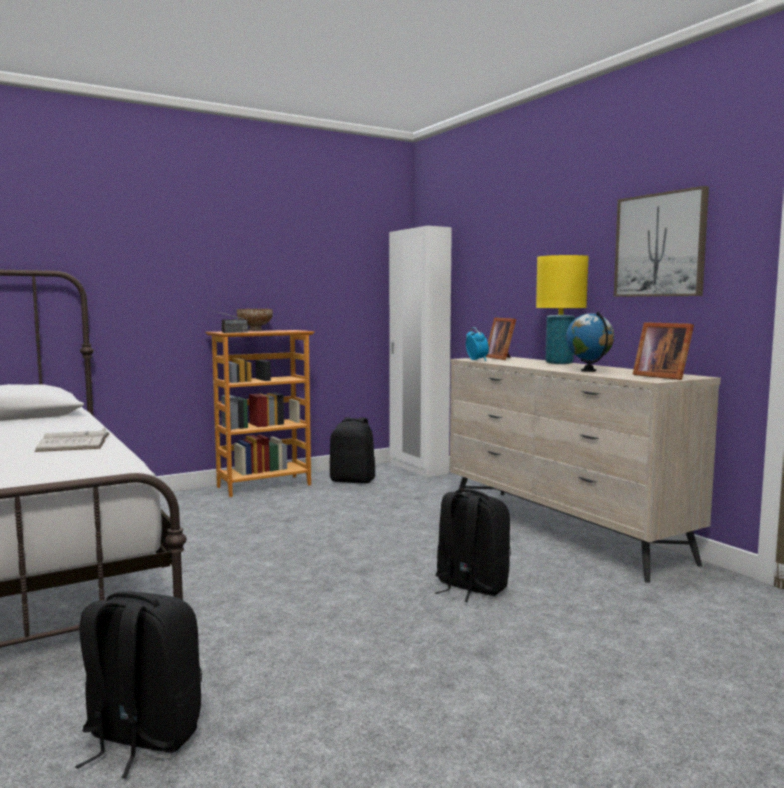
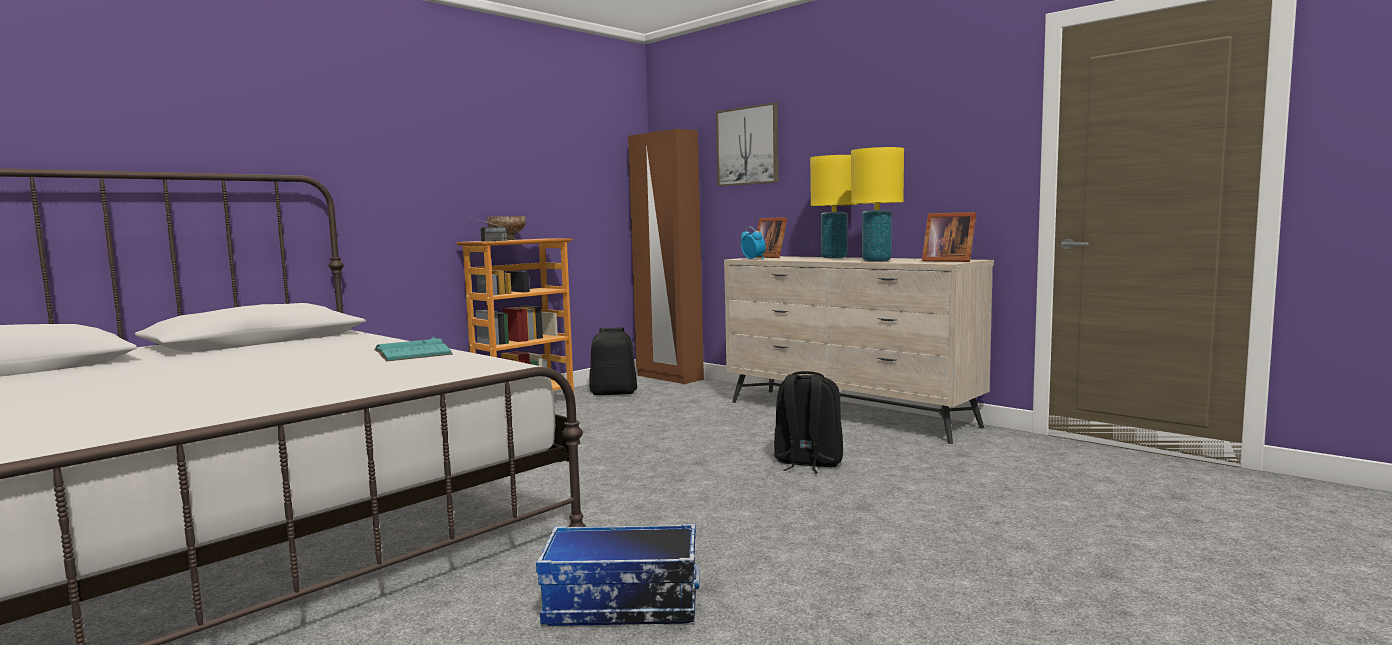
camera: 15 degrees left, 0 degrees up
(74, 442) = (412, 352): white book -> turquoise book
(140, 738) = (621, 605): black backpack -> storage box
(418, 468) = (669, 378): white wardrobe -> brown wardrobe
(588, 371) = (876, 260): globe -> yellow table lamp
(660, 245) = (929, 145): picture -> picture (748, 146)

